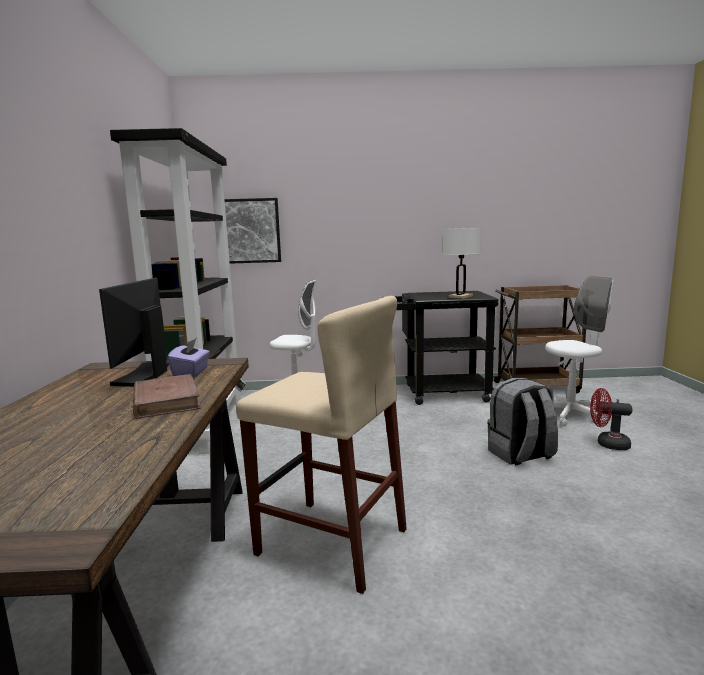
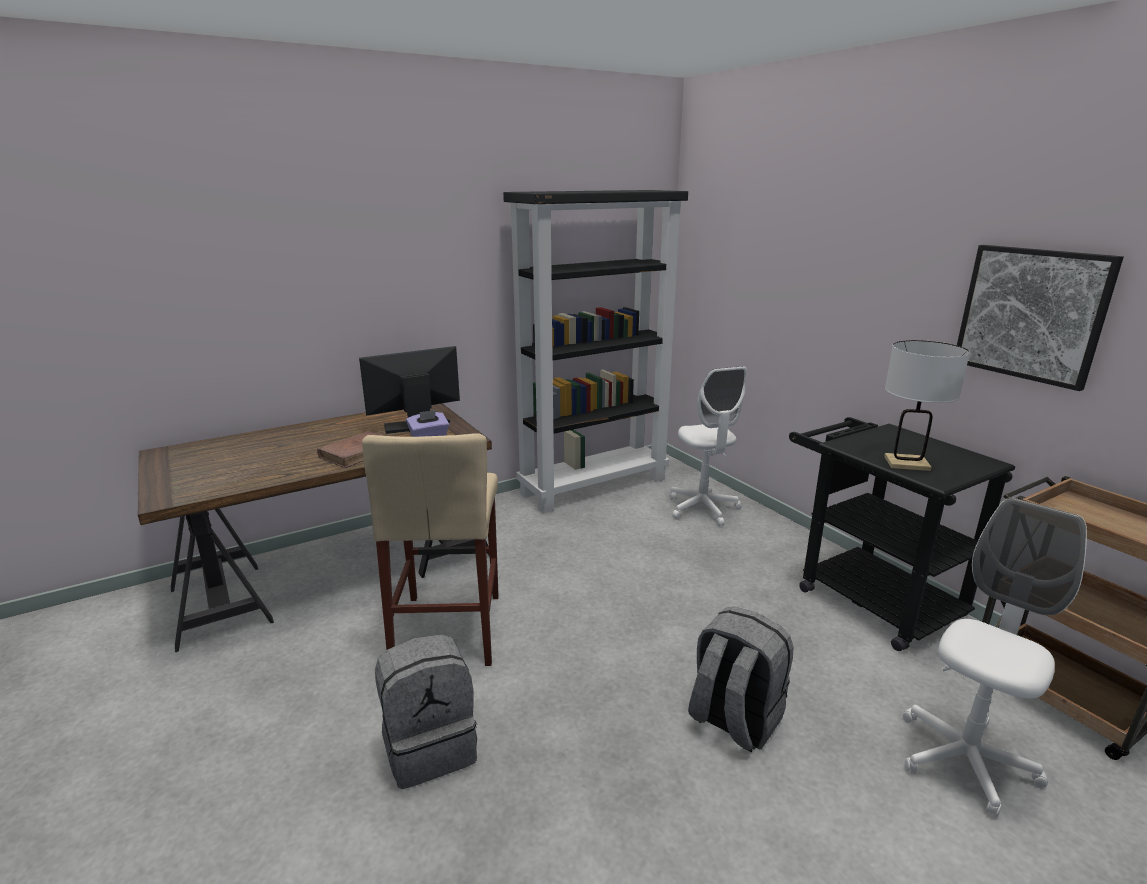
camera: 60 degrees right, 10 degrees up
(248, 231) = (724, 280): picture -> picture (1031, 314)
(497, 586) = (430, 747): none -> grey backpack
(571, 415) = (964, 760): white office chair -> white office chair turned 90 degrees counterclockwise
(607, 444) = (880, 822): red fan -> none

